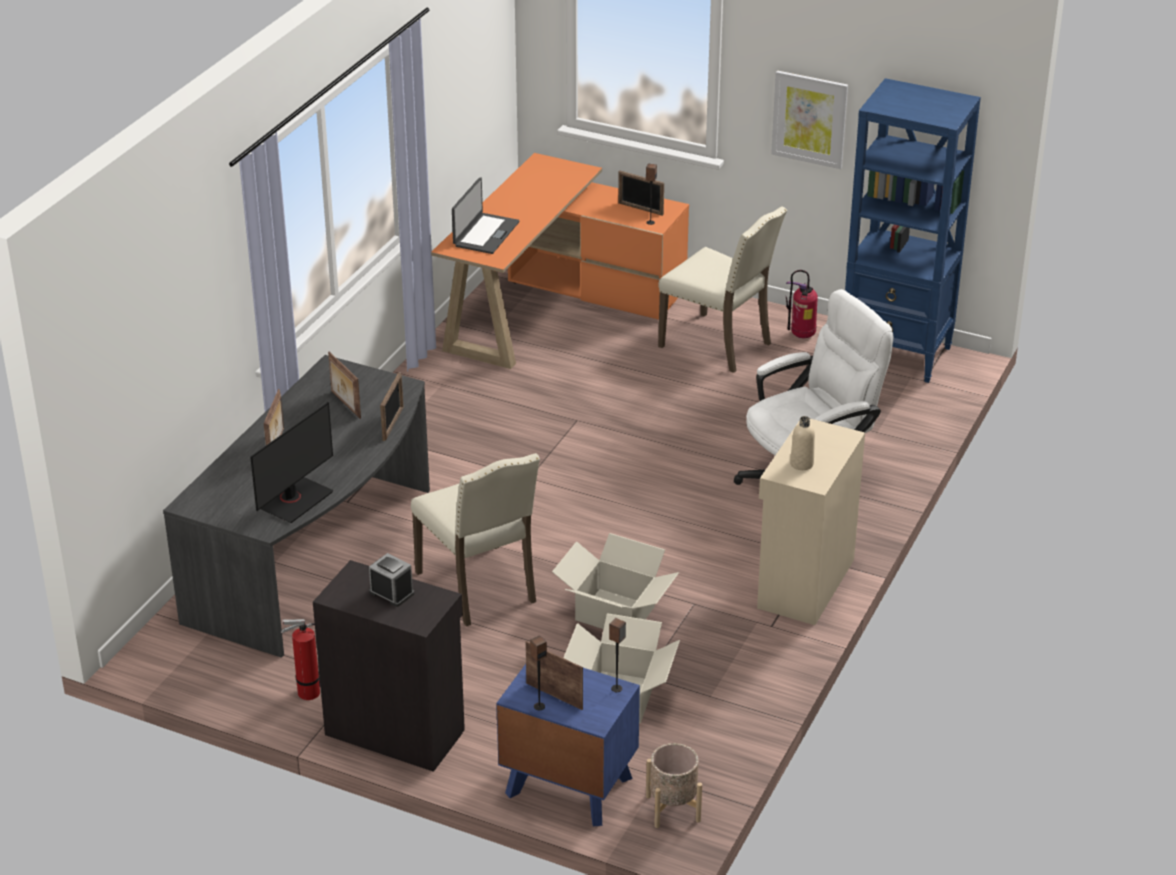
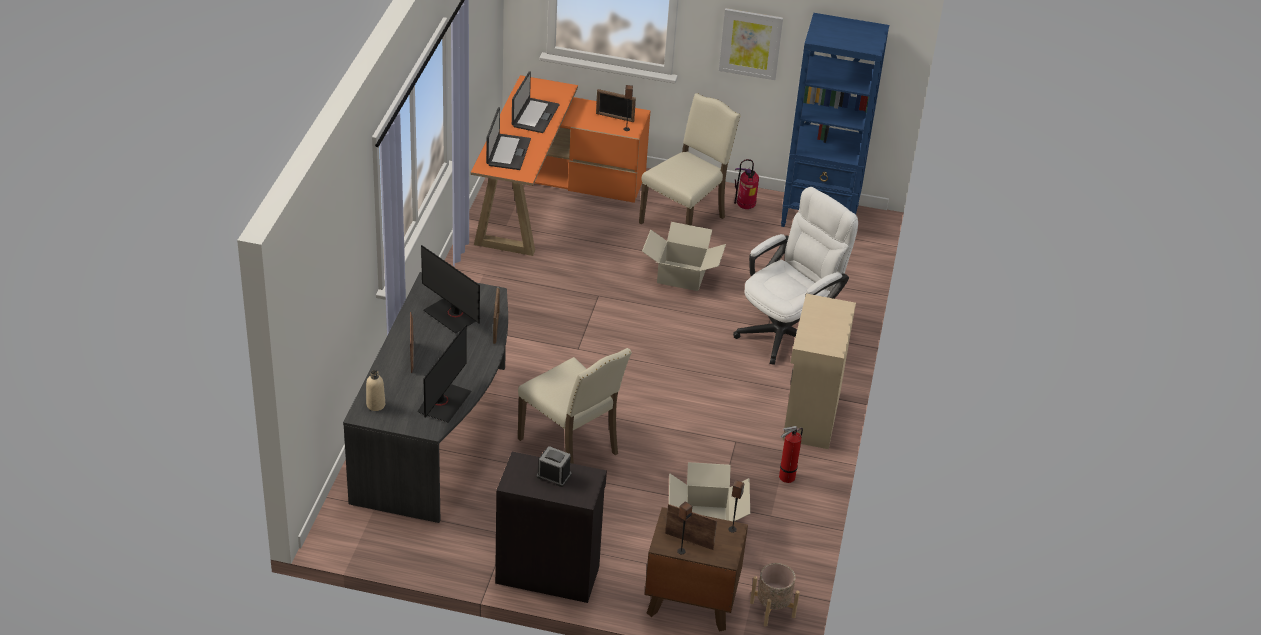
camera: 15 degrees left, 5 degrees up
(306, 693) = (468, 550): fire extinguisher -> fire extinguisher (785, 477)
(345, 405) = (452, 315): picture frame -> monitor
(534, 197) = (534, 116): none -> laptop
(568, 785) = (690, 601): blue nightstand -> brown nightstand
(615, 612) = (679, 455): cardboard box -> cardboard box (681, 275)
(718, 344) = (685, 220): beige chair -> beige chair turned 75 degrees counterclockwise
(801, 464) = (819, 333): beige bottle -> beige bottle (375, 405)

